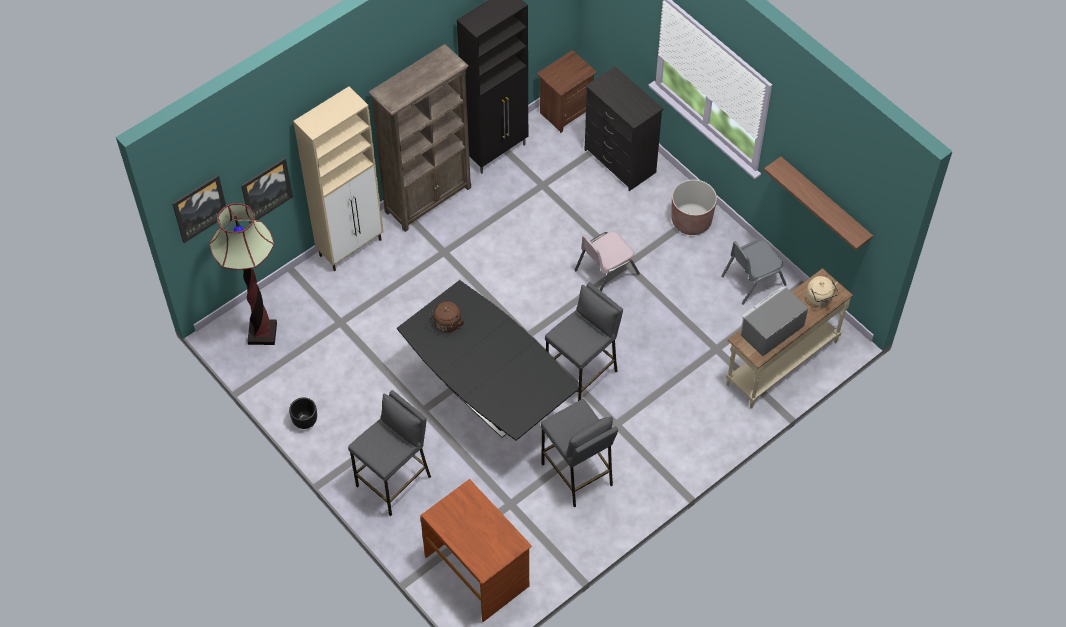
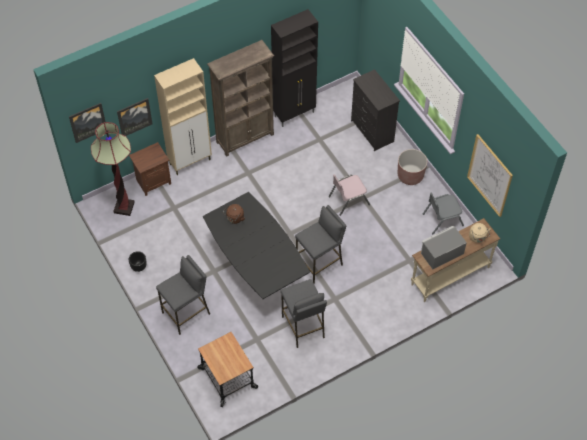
camera: 10 degrees right, 0 degrees up
(478, 570) = (227, 378): brown desk -> cart
(565, 112) = (343, 95): brown nightstand -> brown nightstand (153, 181)
(824, 202) = (489, 175): shelf -> picture

